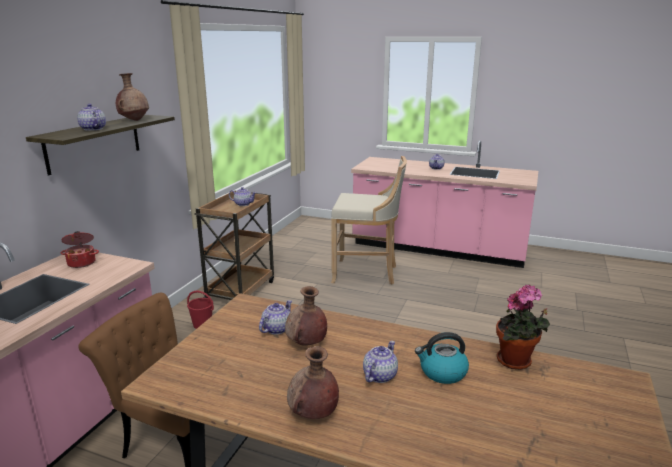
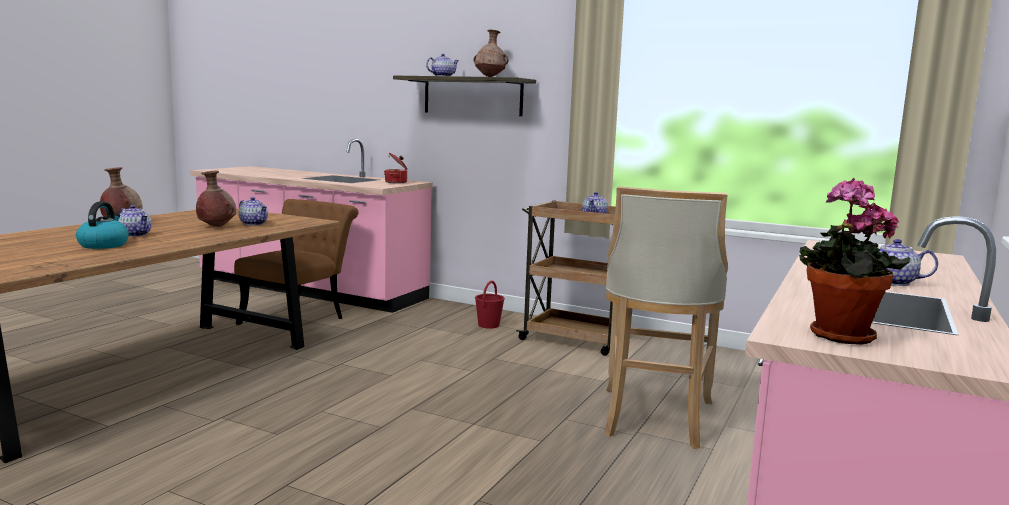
camera: 95 degrees right, 10 degrees down
(516, 362) = (66, 261): potted plant -> potted plant (838, 337)

